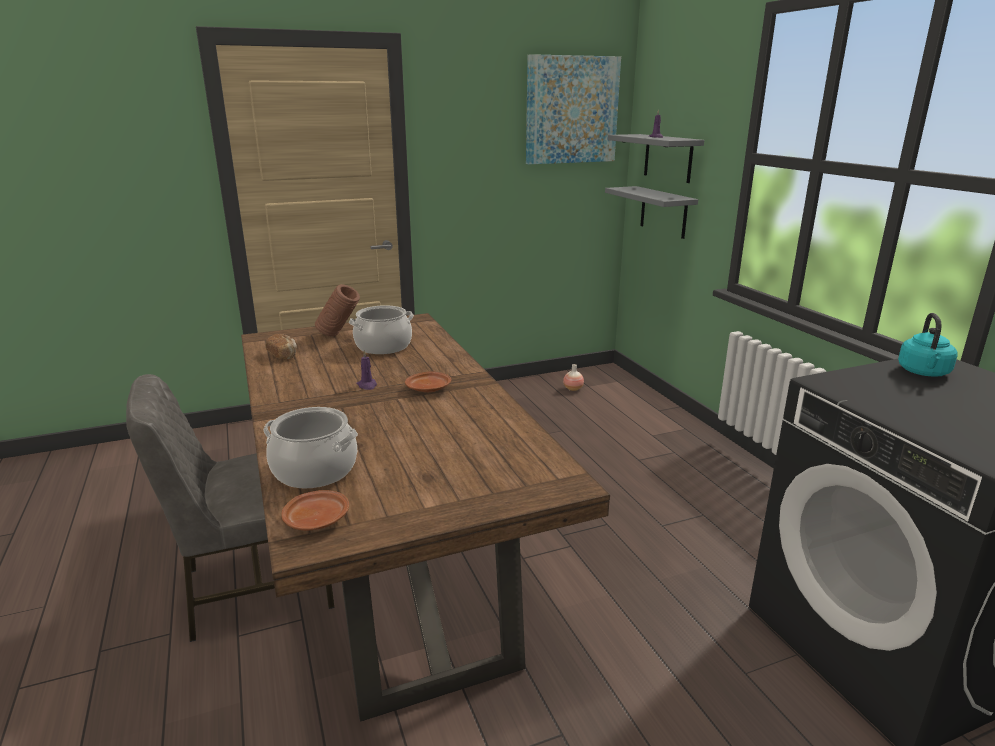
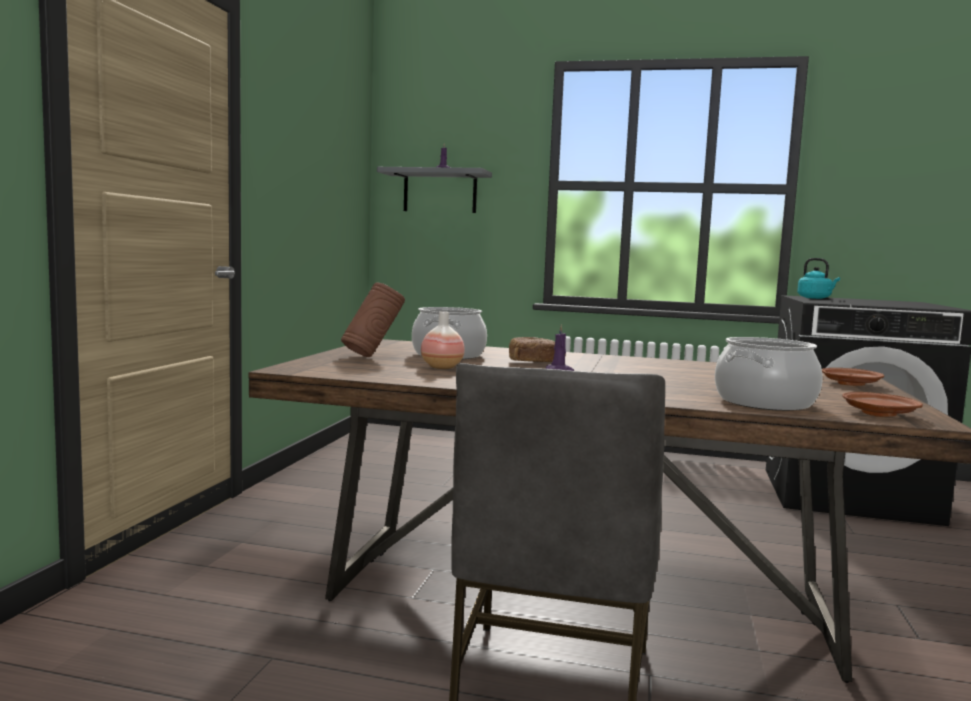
camera: 55 degrees left, 15 degrees down
(283, 355) = (390, 372): bread -> bread (532, 362)
(429, 389) = (604, 364): brown plate -> brown plate (851, 384)
(571, 110) = (343, 136): picture -> none
(573, 389) = (385, 446): vase -> vase (442, 367)
(663, 212) = (439, 244): grey shelf -> none

